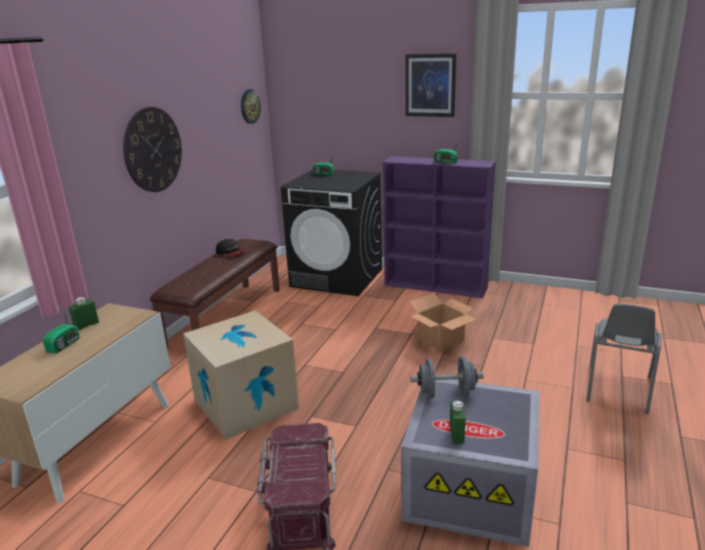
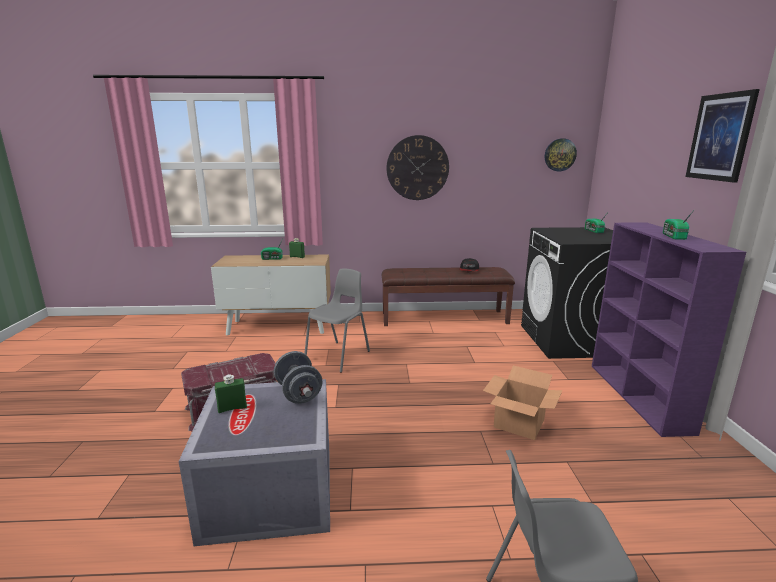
camera: 65 degrees right, 5 degrees down
(245, 404) = (339, 356): cardboard box -> grey chair

